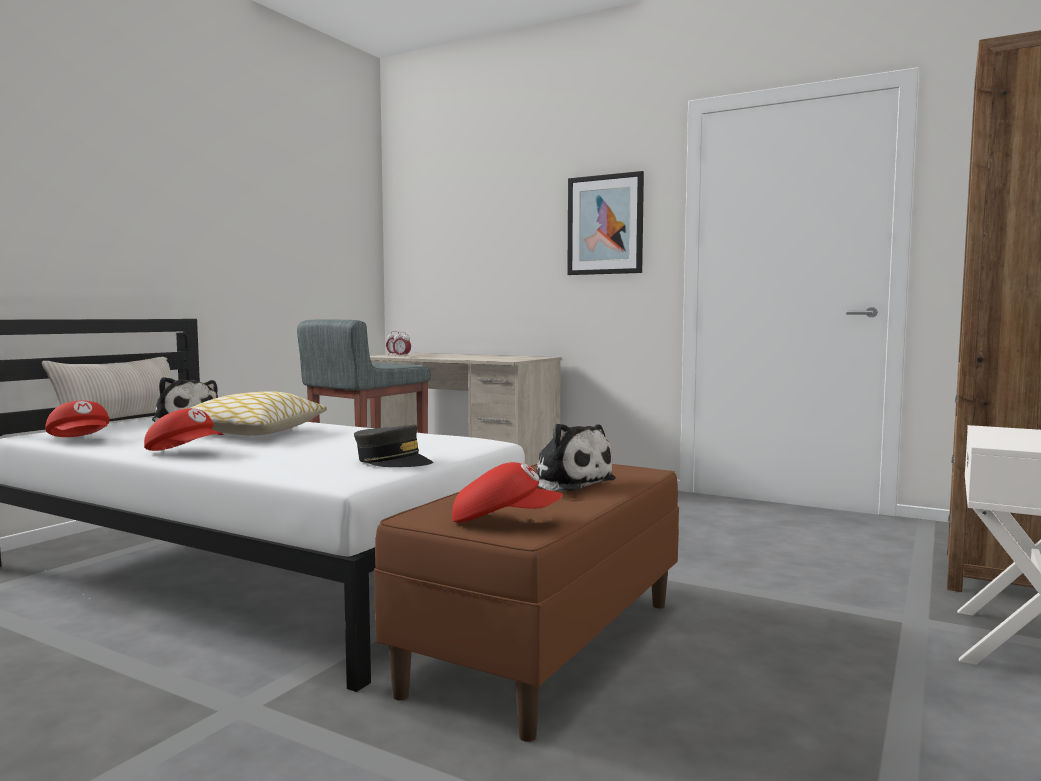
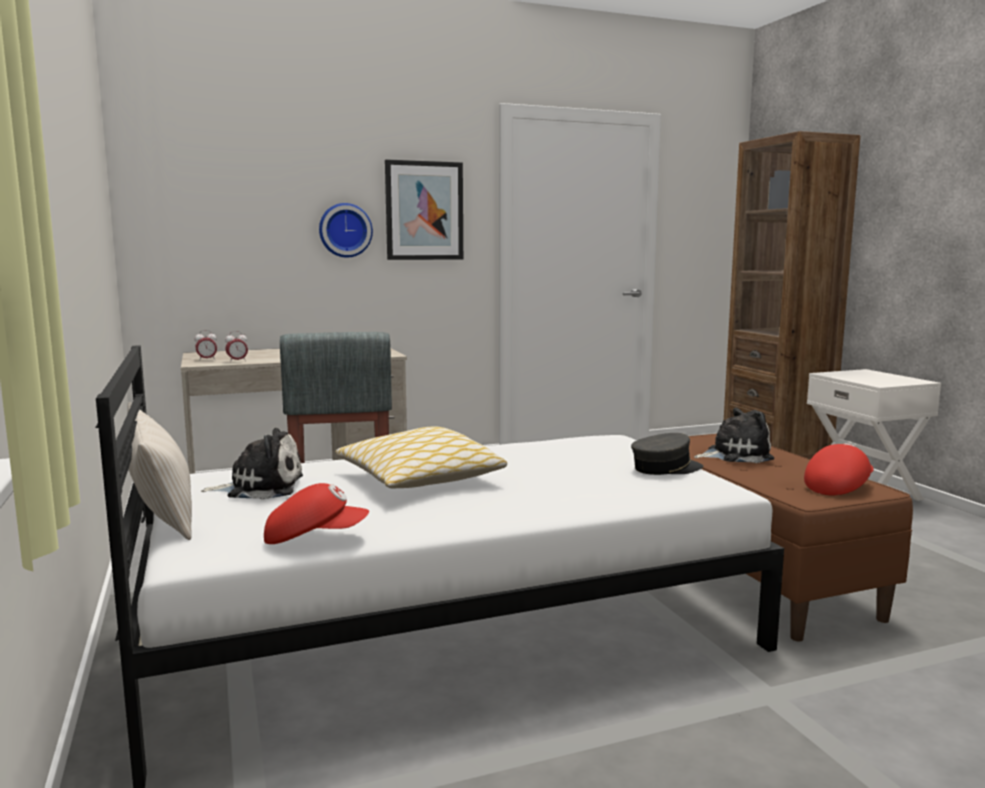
camera: 50 degrees left, 5 degrees up
(185, 452) = (504, 511): red cap -> none
(534, 248) = (345, 230): none -> wall clock

